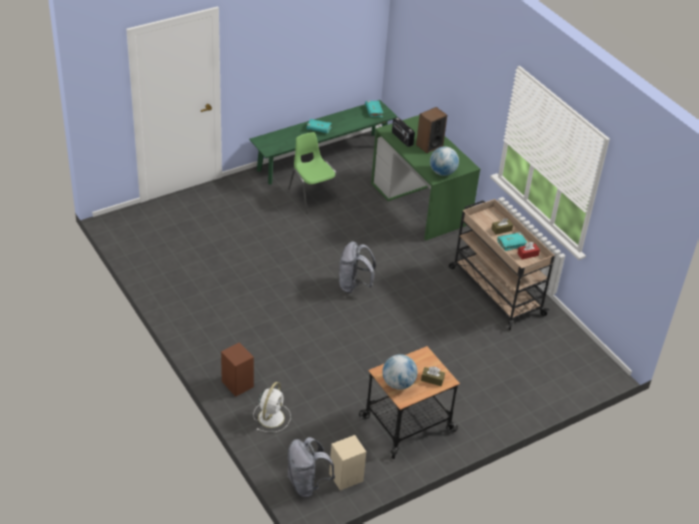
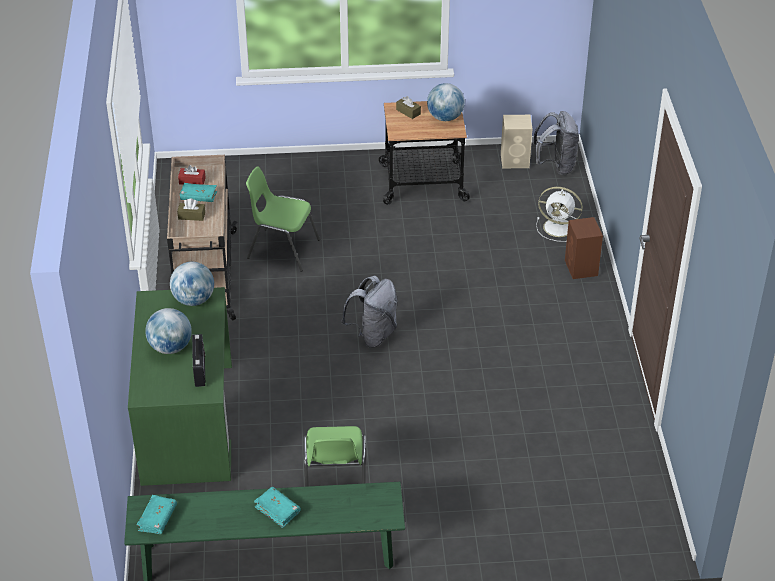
camera: 150 degrees left, 0 degrees up
(271, 416) = (559, 228): white fan -> white fan turned 120 degrees counterclockwise
(429, 145) = (170, 347): speaker -> globe
(464, 327) = (282, 249): none -> green chair

